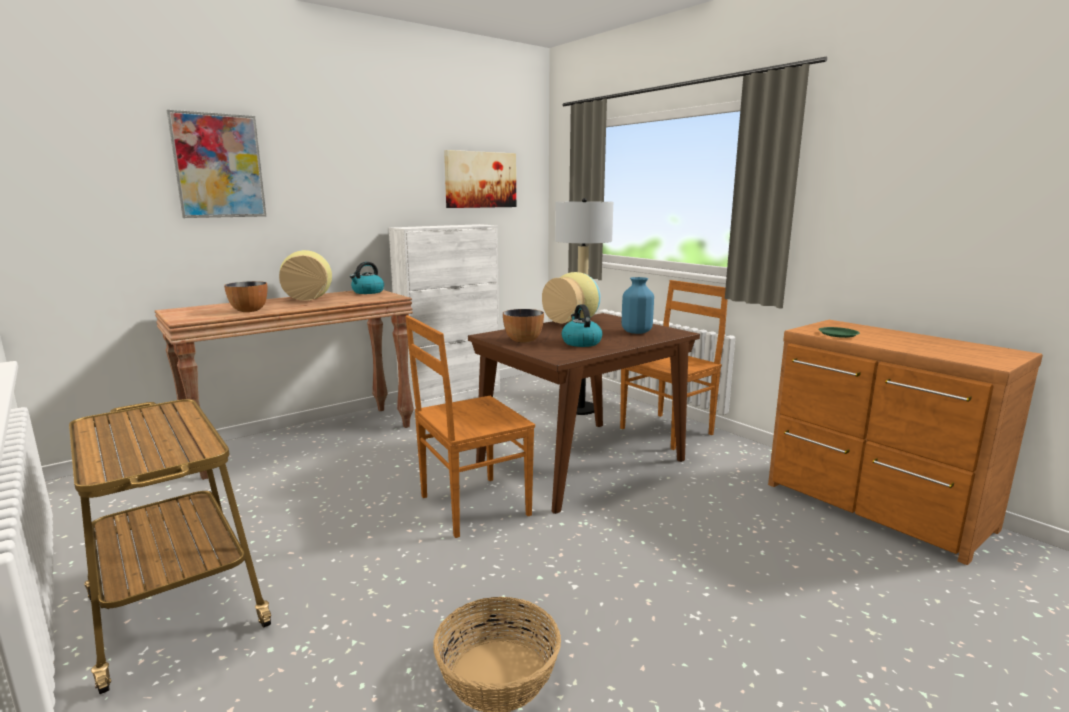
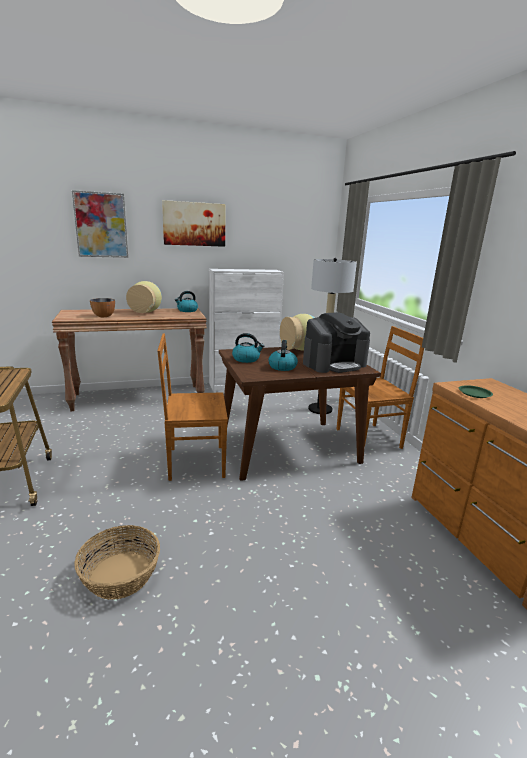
camera: 20 degrees right, 5 degrees up
(480, 180) = (280, 238): picture -> picture (194, 224)
(523, 340) = (246, 359): bowl -> kettle
(636, 332) = (334, 364): blue vase -> coffee machine

